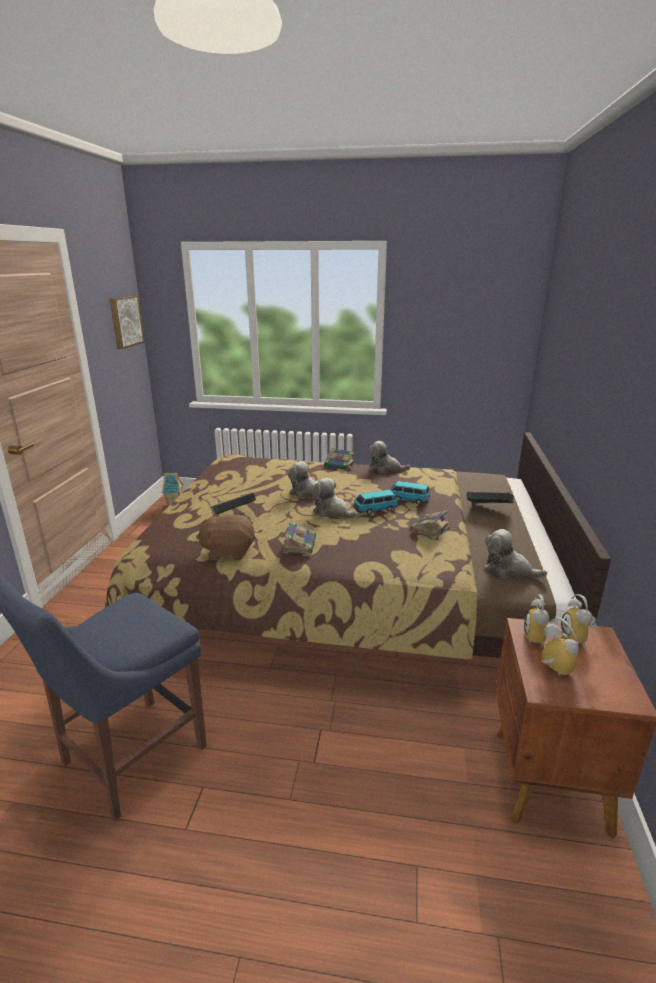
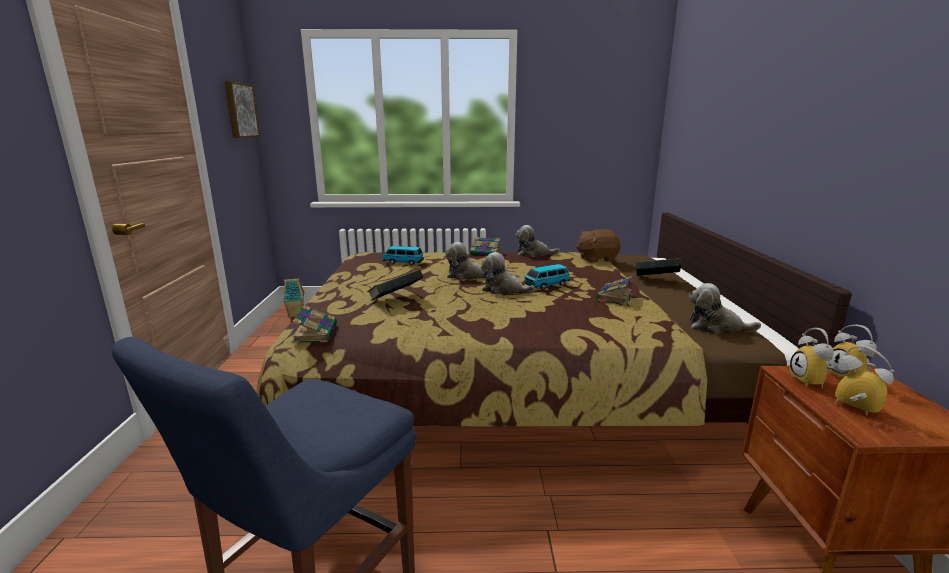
camera: 10 degrees left, 5 degrees down
(228, 551) = (406, 331): brown plush toy -> brown plush toy (596, 259)
(299, 544) = (485, 319): book -> book (315, 333)
(408, 499) = (574, 275): toy car -> toy car (403, 262)

